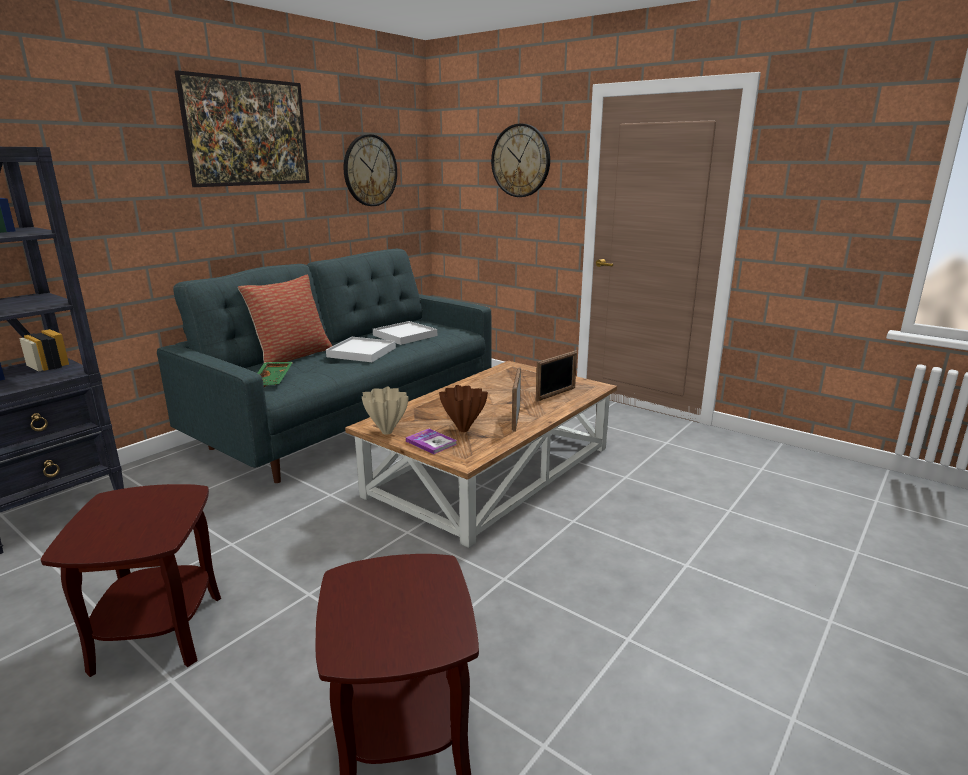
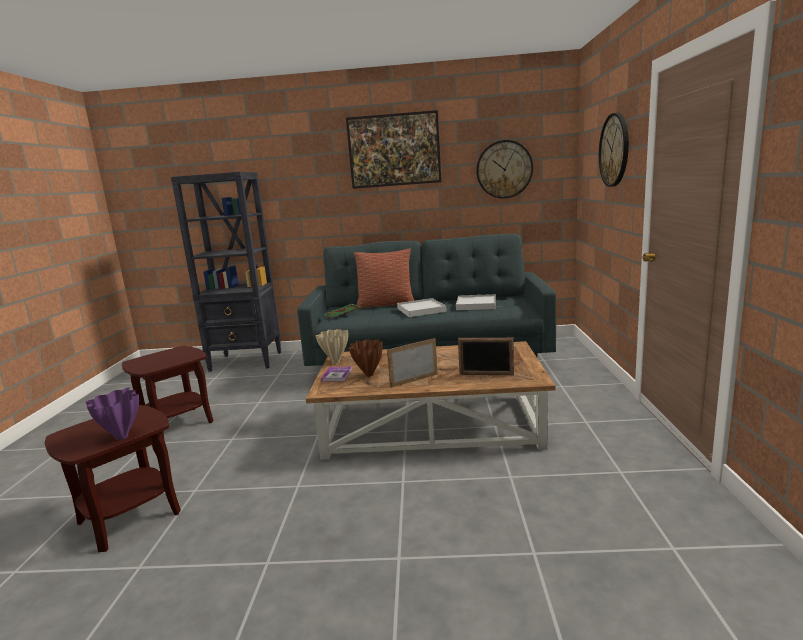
camera: 55 degrees right, 5 degrees down
(449, 597) = (121, 437): none -> purple vase

